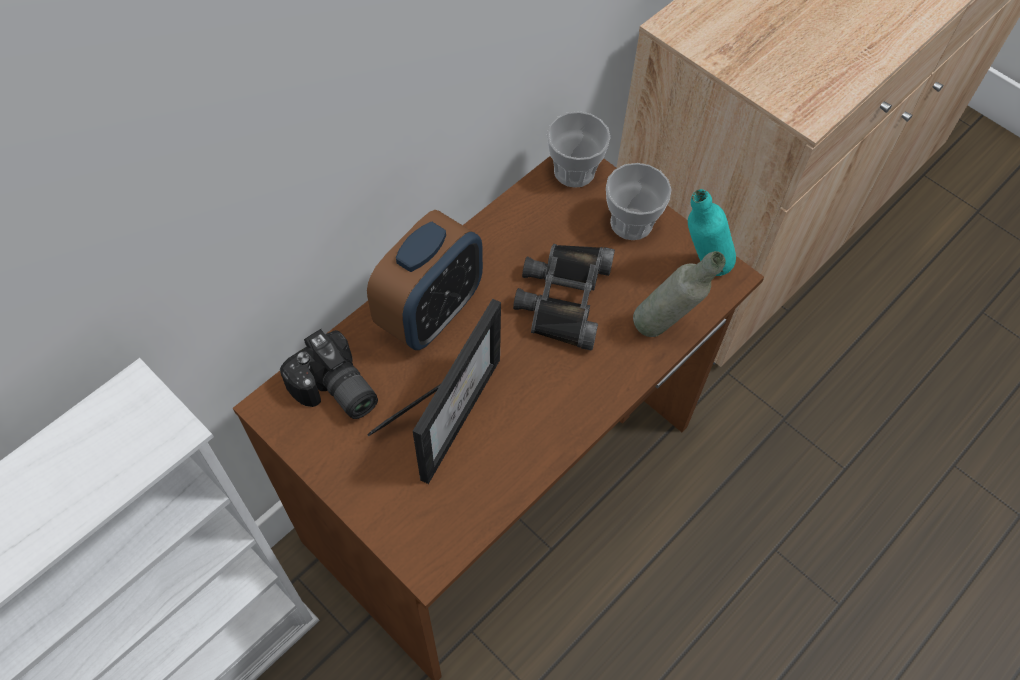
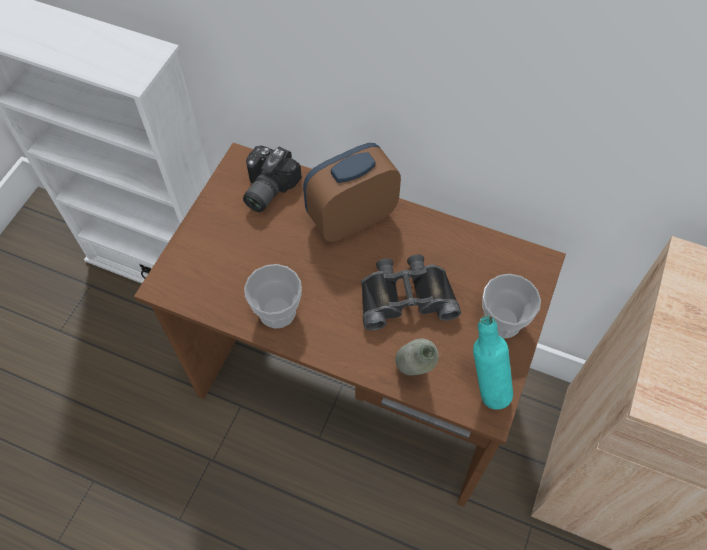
camera: 70 degrees right, 0 degrees up
(430, 312) = (351, 218): alarm clock -> alarm clock turned 135 degrees clockwise
(449, 409) = (279, 257): picture frame -> none
(574, 171) = (529, 265): cup -> cup (277, 312)

